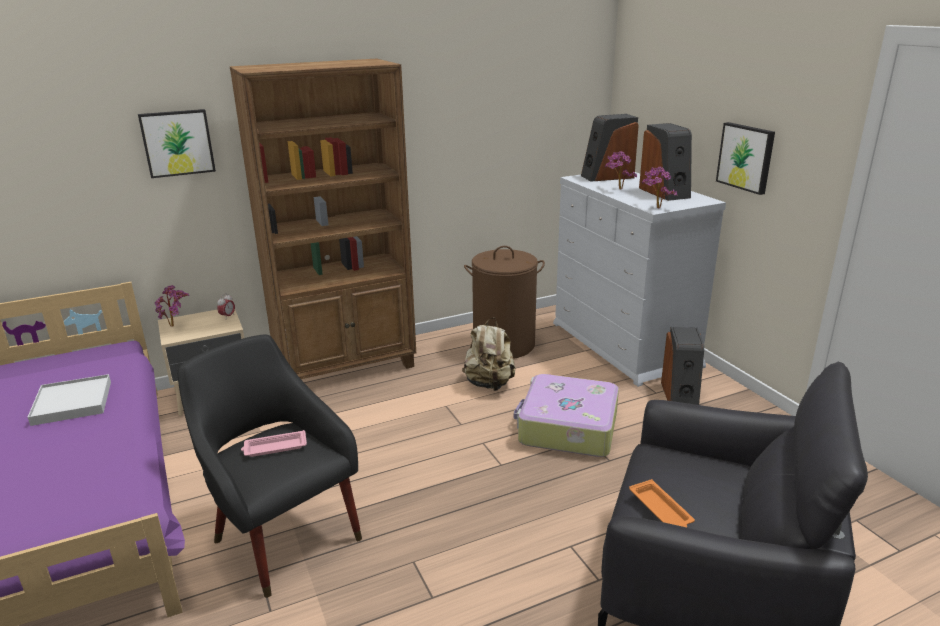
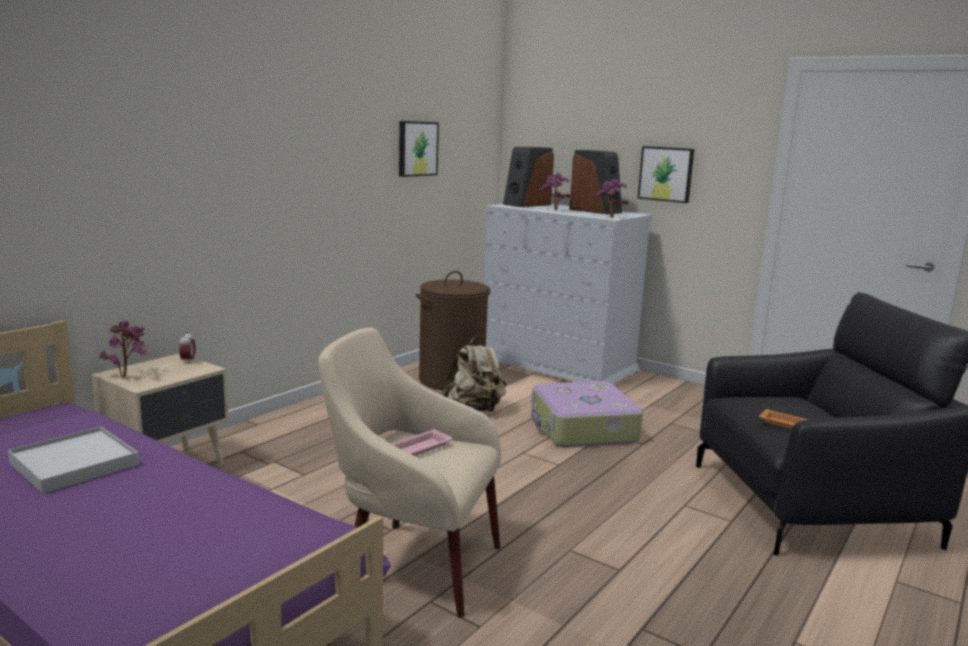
camera: 30 degrees left, 10 degrees down
(177, 143) = (131, 141): picture -> picture (417, 148)
(283, 534) = (412, 564): black armchair -> beige armchair
(347, 367) = (307, 420): brown bookcase -> none
(680, 396) = (644, 393): speaker -> none

